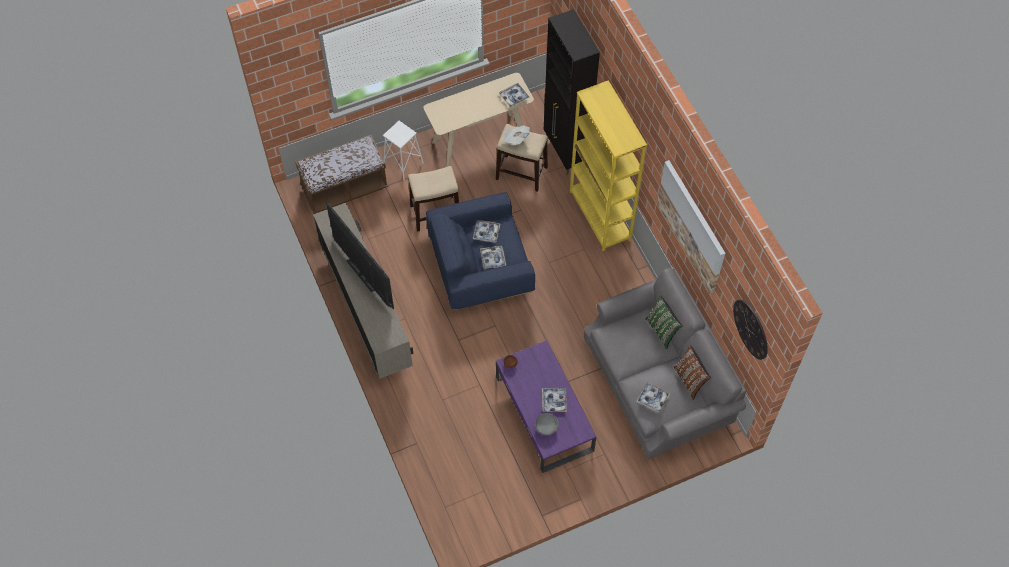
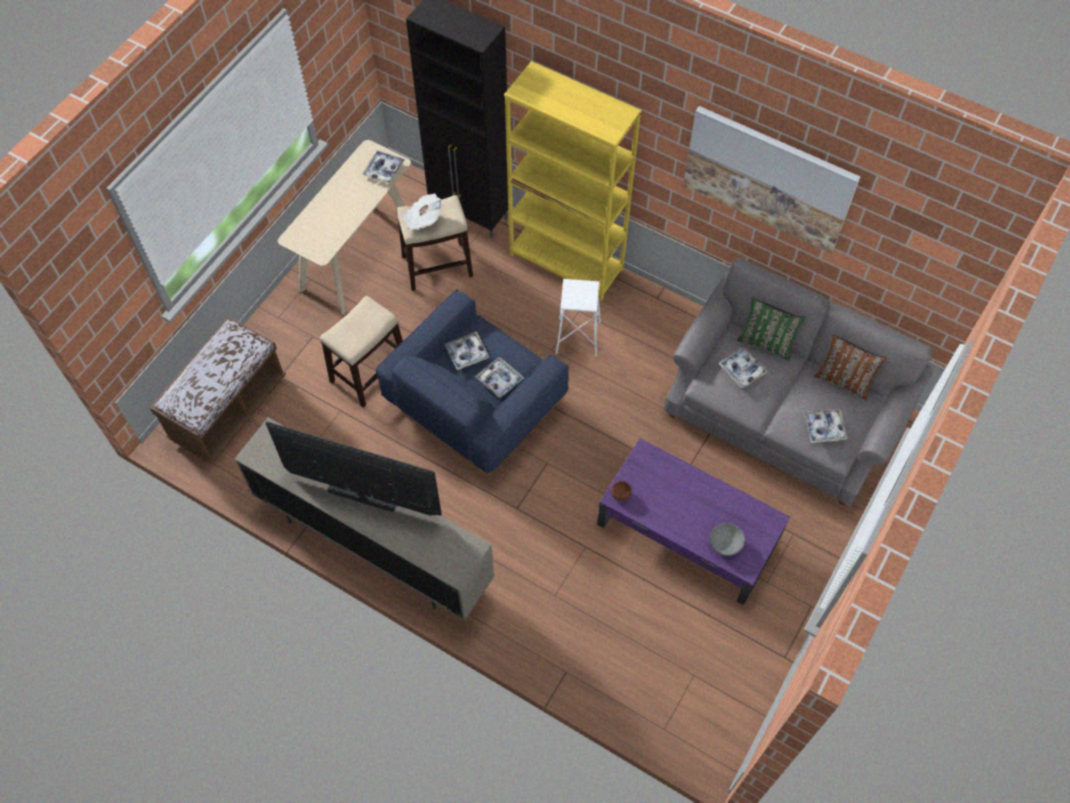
camera: 35 degrees left, 0 degrees up
(403, 164) = (283, 337): white stool -> white stool (578, 337)
(554, 401) = (708, 506): tray -> tray (742, 370)
(751, 329) = (934, 258): wall clock -> none

